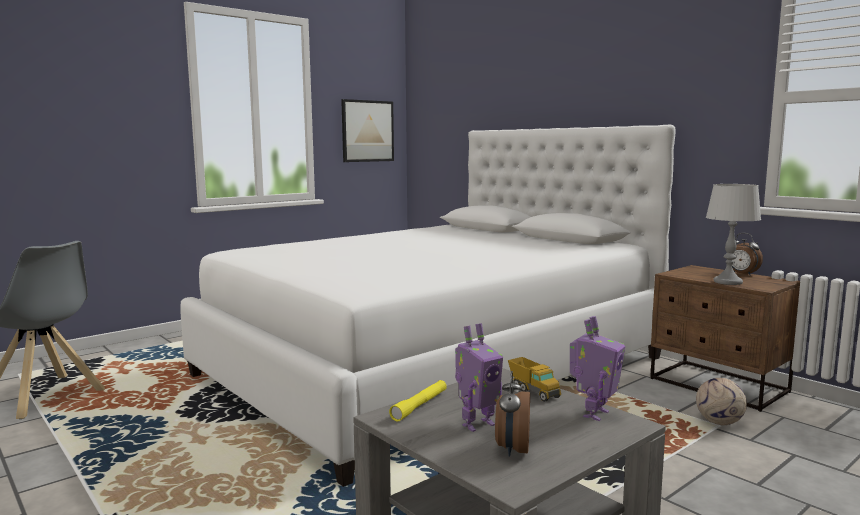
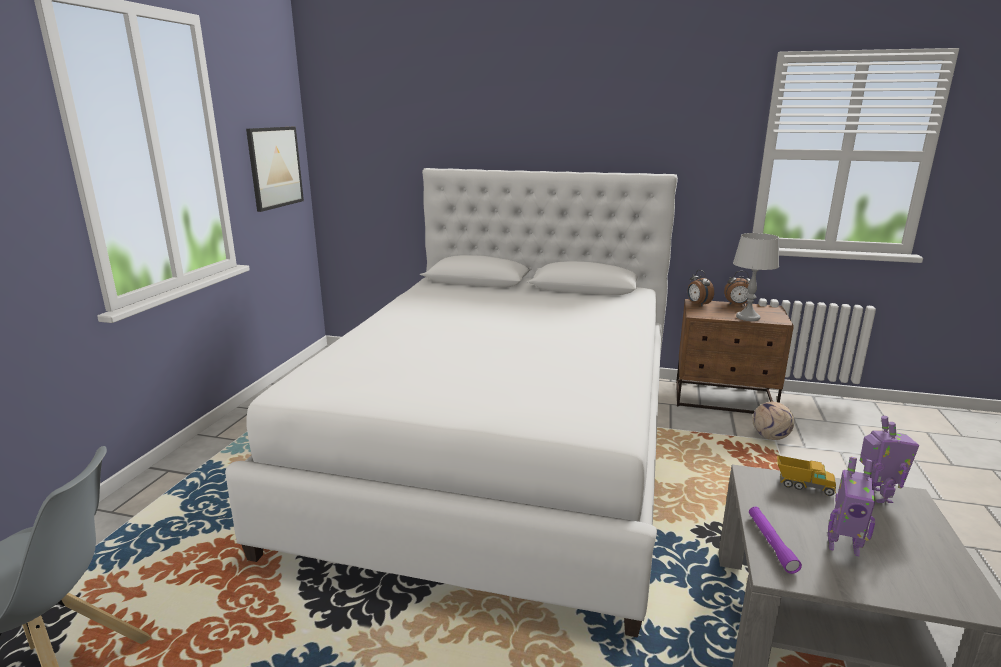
camera: 35 degrees left, 10 degrees up
(420, 406) = (771, 543): yellow flashlight -> purple flashlight
(477, 424) = (843, 546): toy robot -> toy robot turned 90 degrees clockwise
(512, 449) = (910, 564): alarm clock -> alarm clock (697, 304)

